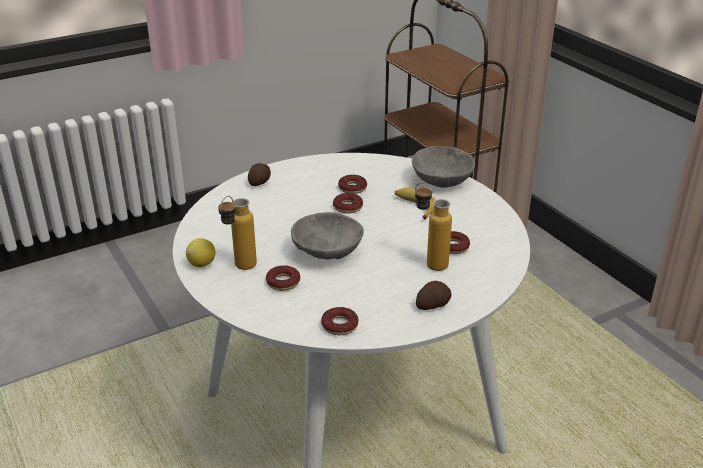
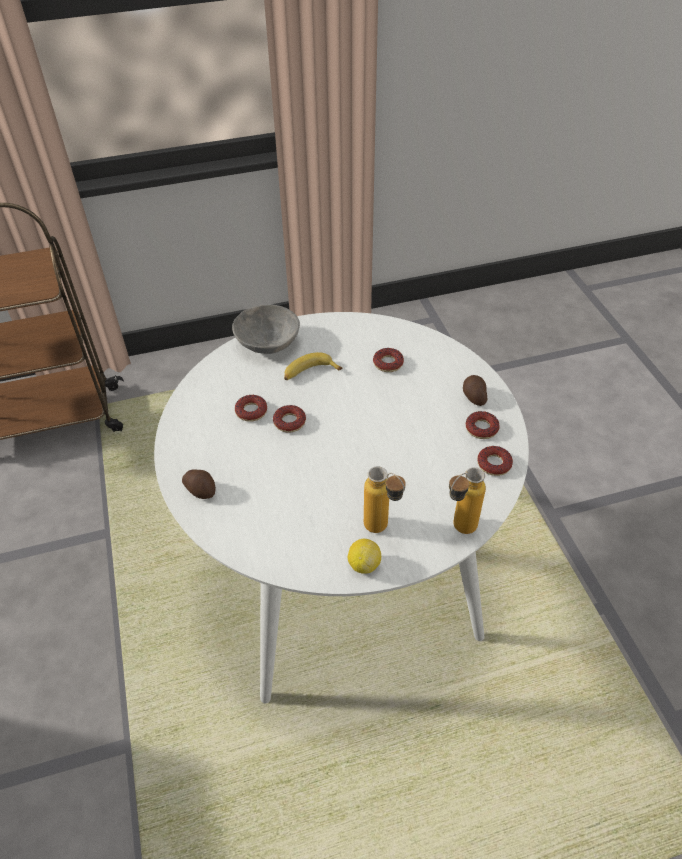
camera: 75 degrees left, 15 degrees up
(283, 282) = (416, 496): donut -> donut (481, 428)
(326, 253) = (373, 453): grey bowl -> none
(429, 262) = (409, 384): bottle -> bottle (458, 530)

